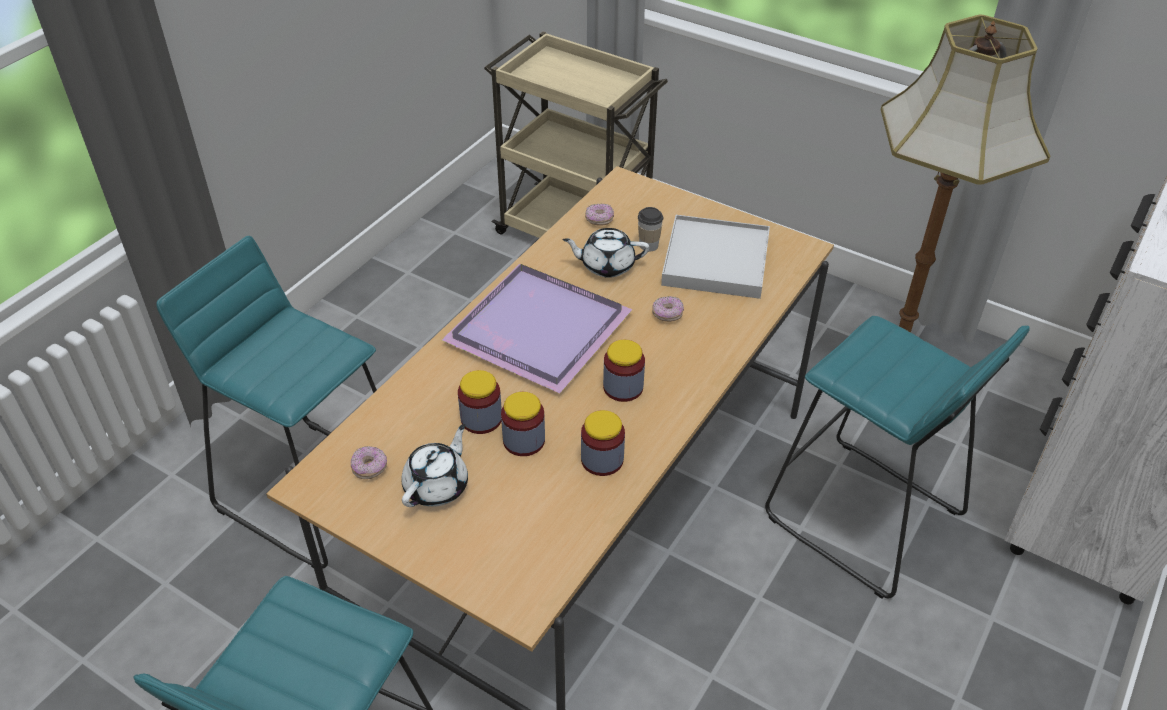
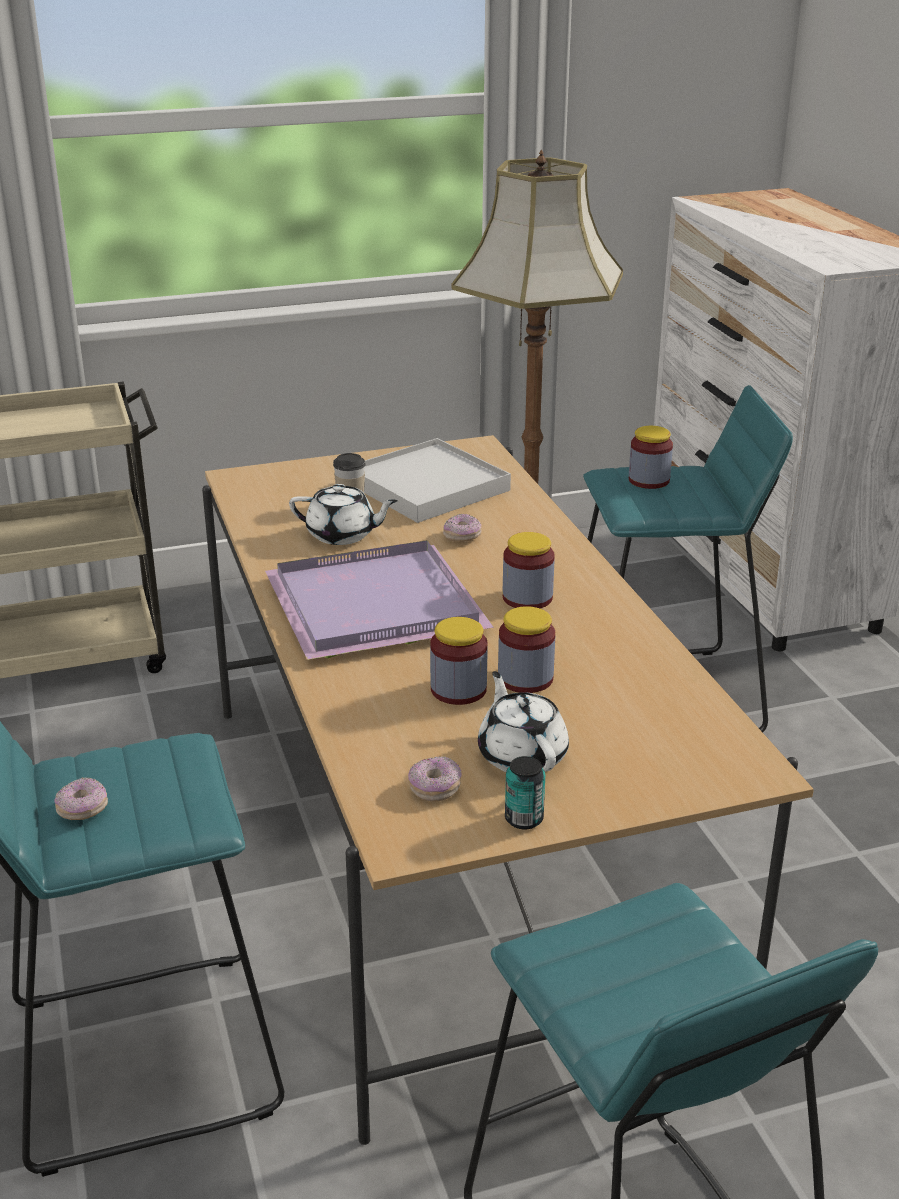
camera: 50 degrees left, 15 degrees down
(373, 522) = (524, 819): none -> can
(599, 220) = (269, 511): donut -> donut (83, 810)
(602, 460) = (610, 648): jar -> jar (649, 480)
(606, 265) = (342, 535): white teapot -> white teapot turned 120 degrees counterclockwise

